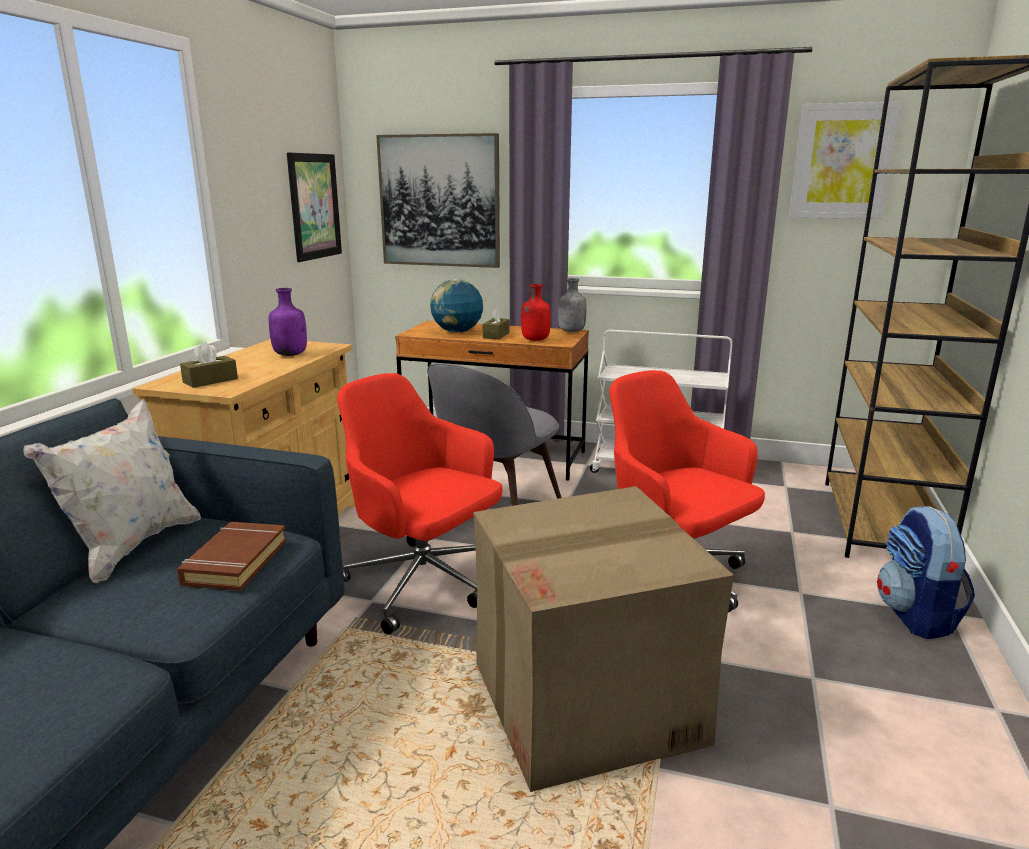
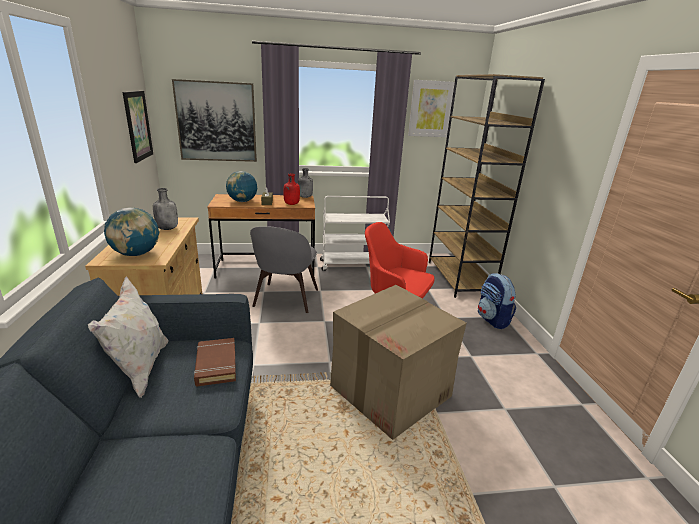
camera: 25 degrees left, 5 degrees up
(210, 381) = (136, 254): brown tissue box -> globe
(291, 354) = (167, 228): purple bottle -> grey bottle
(424, 584) = (275, 349): red office chair -> none

